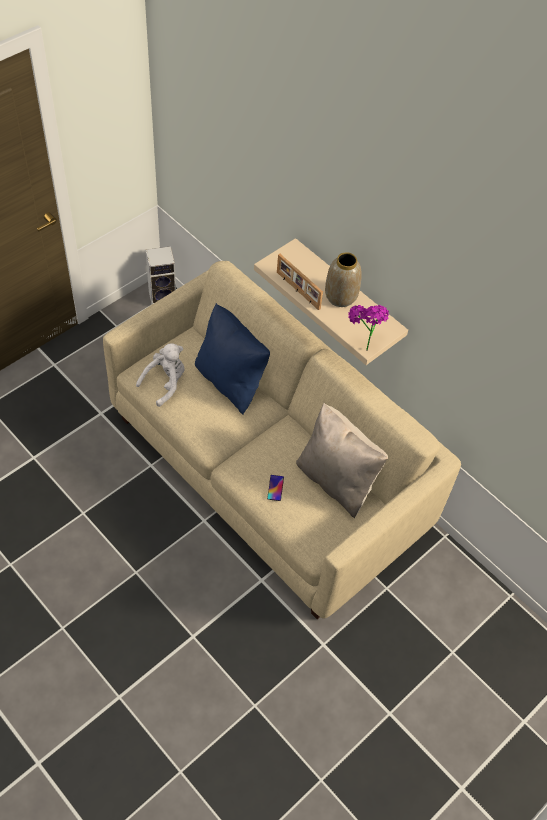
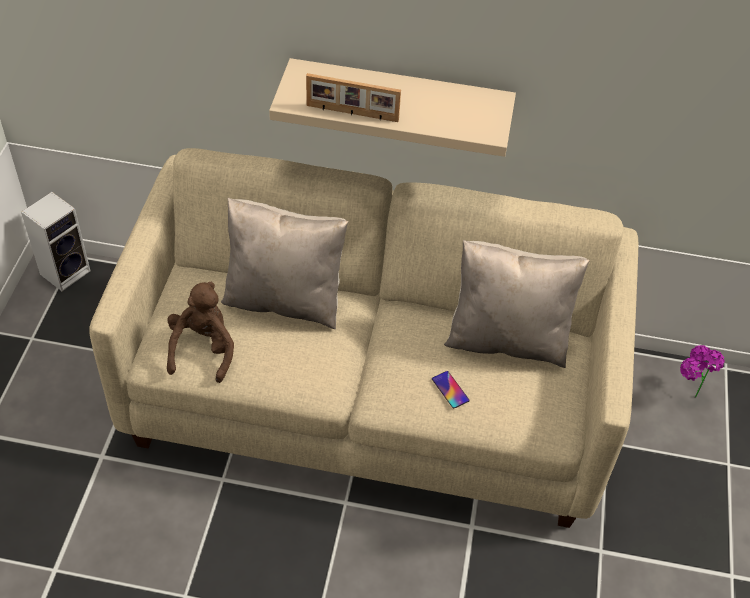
camera: 35 degrees left, 5 degrees down
(165, 383) = (203, 349): white plush toy -> brown plush toy
(230, 381) = (284, 299): blue pillow -> beige pillow
(340, 296) = (407, 95): vase -> none
(363, 344) = (485, 133): potted plant -> potted plant (686, 393)

